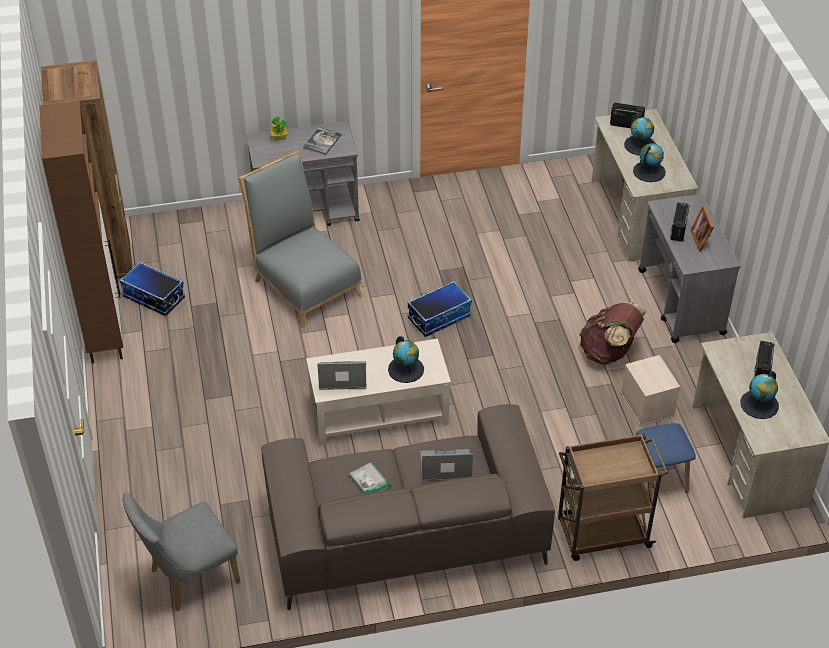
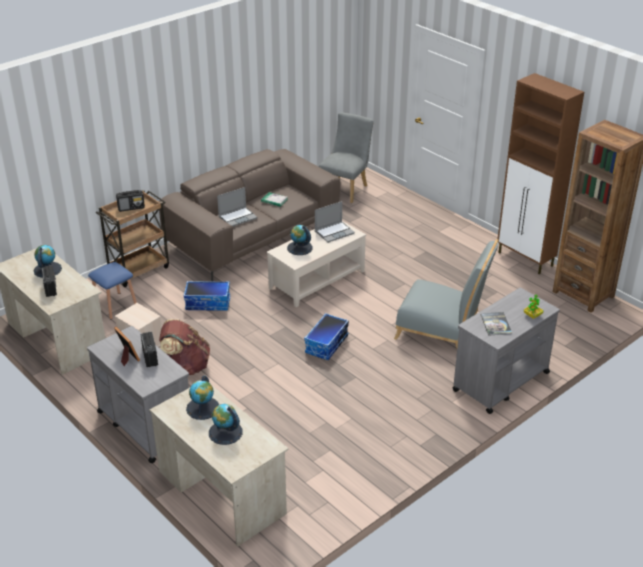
camera: 150 degrees right, 10 degrees down
(153, 298) = (526, 287): storage box -> storage box (208, 303)
(626, 124) = (252, 451): radio -> radio (131, 207)

